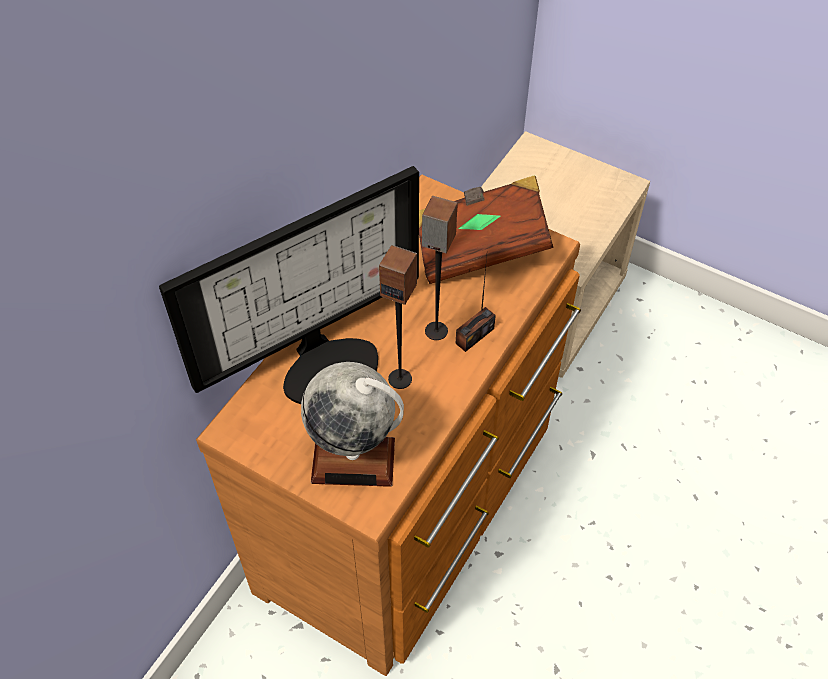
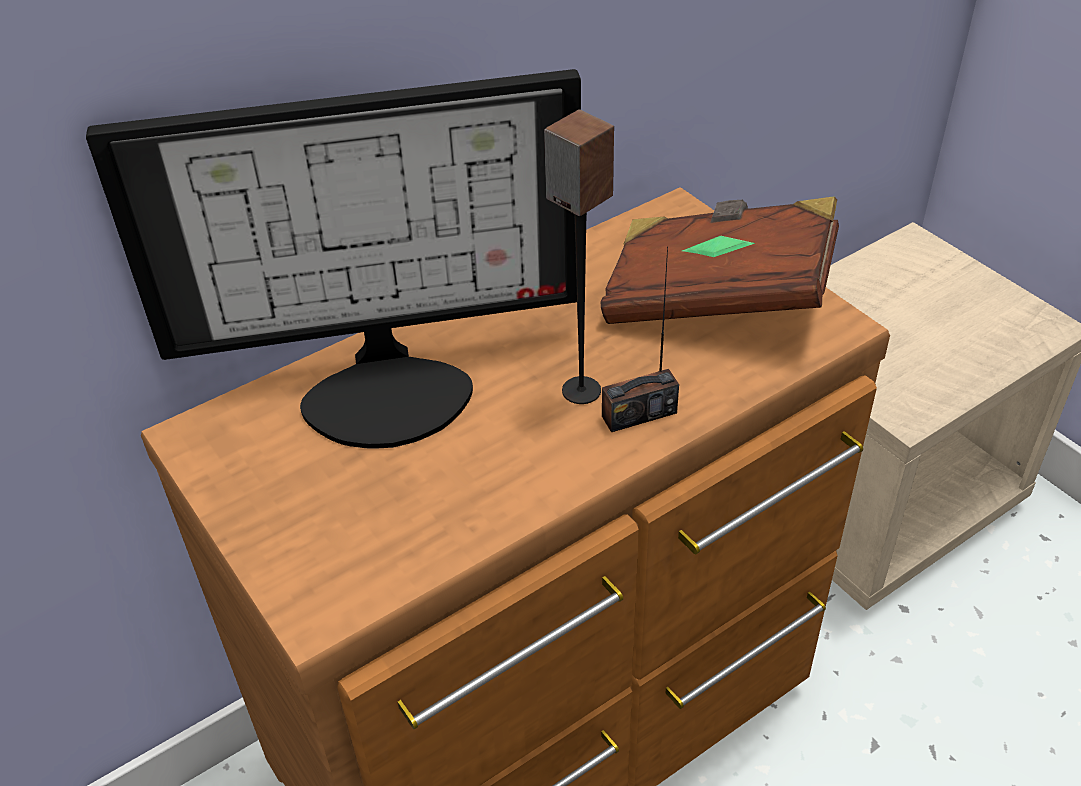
camera: 25 degrees right, 10 degrees down
(354, 460) = (340, 533): globe -> none
(400, 378) = (485, 440): speaker -> none

